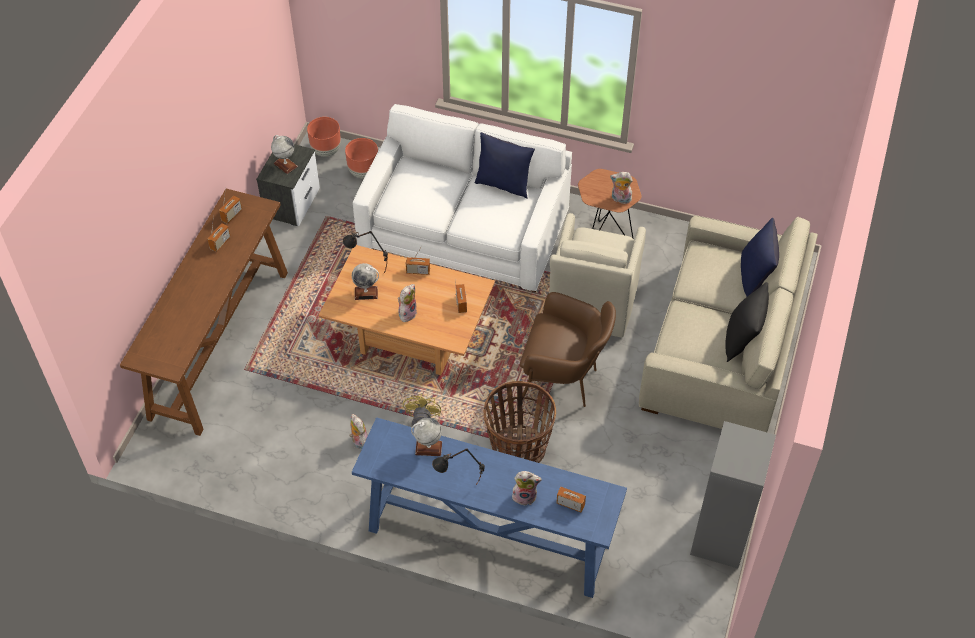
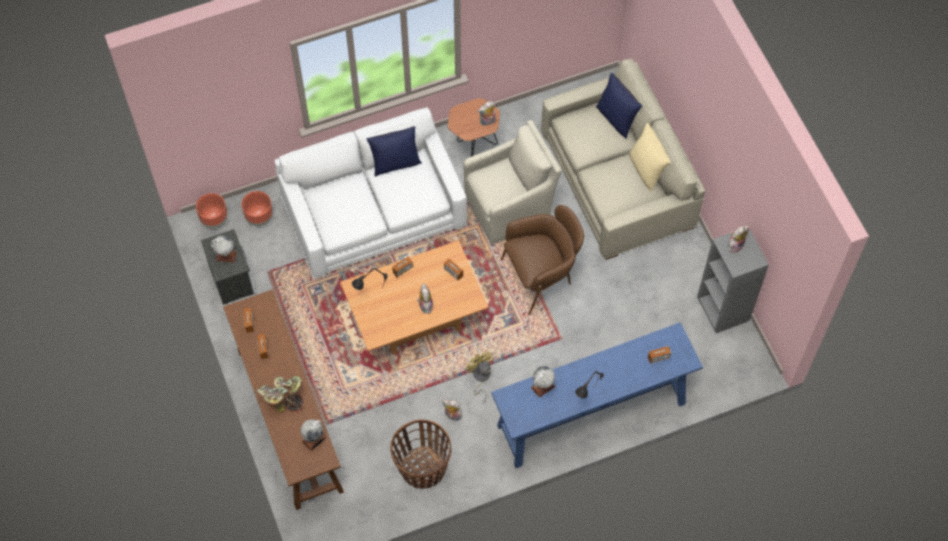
camera: 40 degrees left, 10 degrees up
(193, 292) = (283, 397): none -> potted plant
(366, 293) = (384, 311): globe -> globe (314, 439)
(518, 449) = (556, 343): basket -> basket (422, 468)
(525, 496) = (628, 373): plush toy -> plush toy (735, 245)
(592, 304) = (510, 207): beige armchair -> beige armchair turned 90 degrees counterclockwise
(742, 340) = (646, 169): black pillow -> beige pillow

